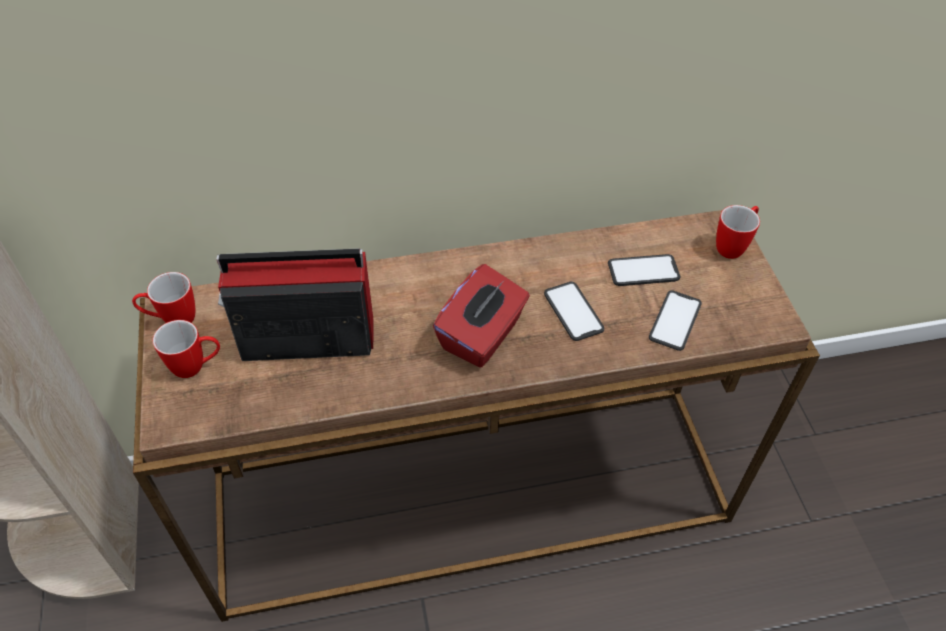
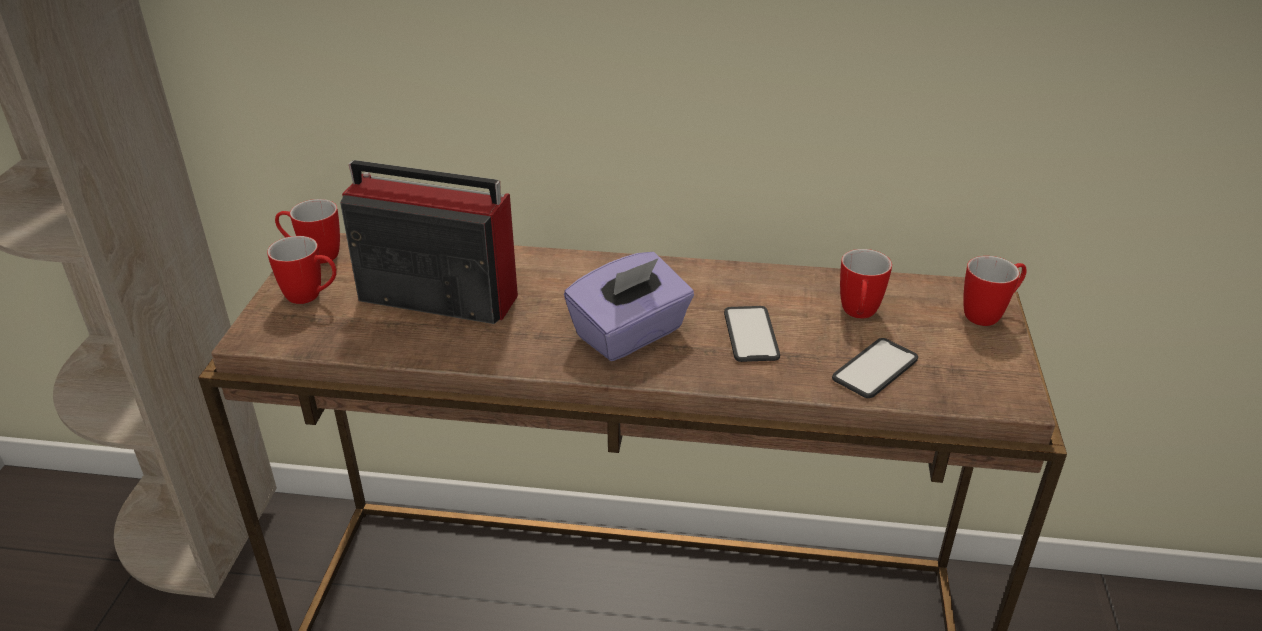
camera: 20 degrees right, 15 degrees down
(482, 335) = (630, 334): red tissue box -> purple tissue box
(643, 271) = (858, 315): phone -> mug

